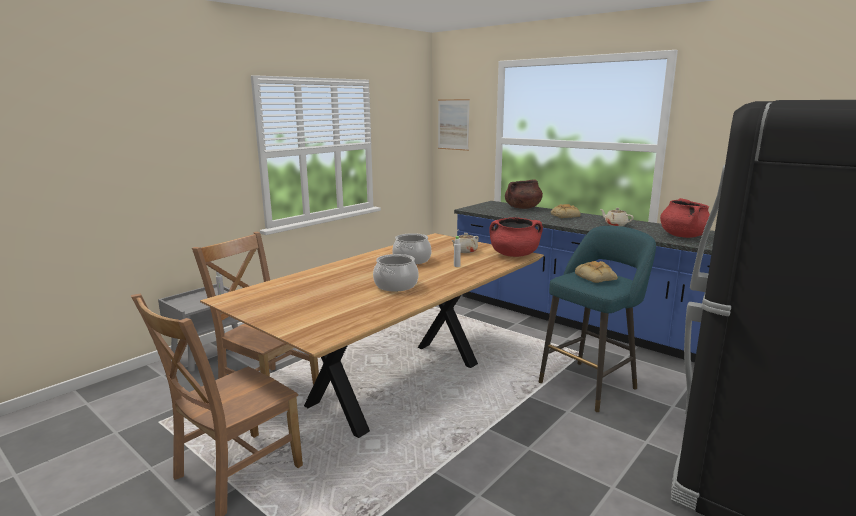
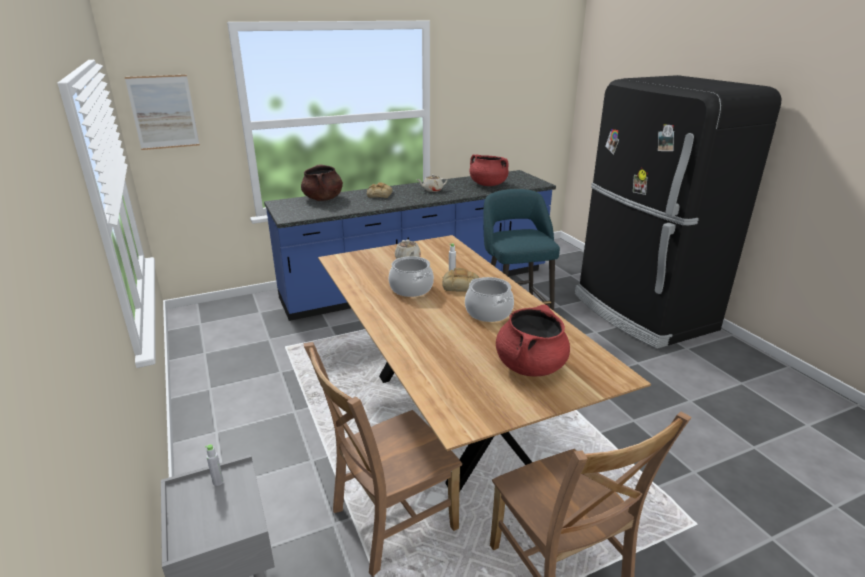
camera: 65 degrees left, 10 degrees up
(514, 255) = (443, 244): red cooking pot -> red cooking pot (530, 366)
(596, 277) = (522, 236): bread -> bread (461, 285)

